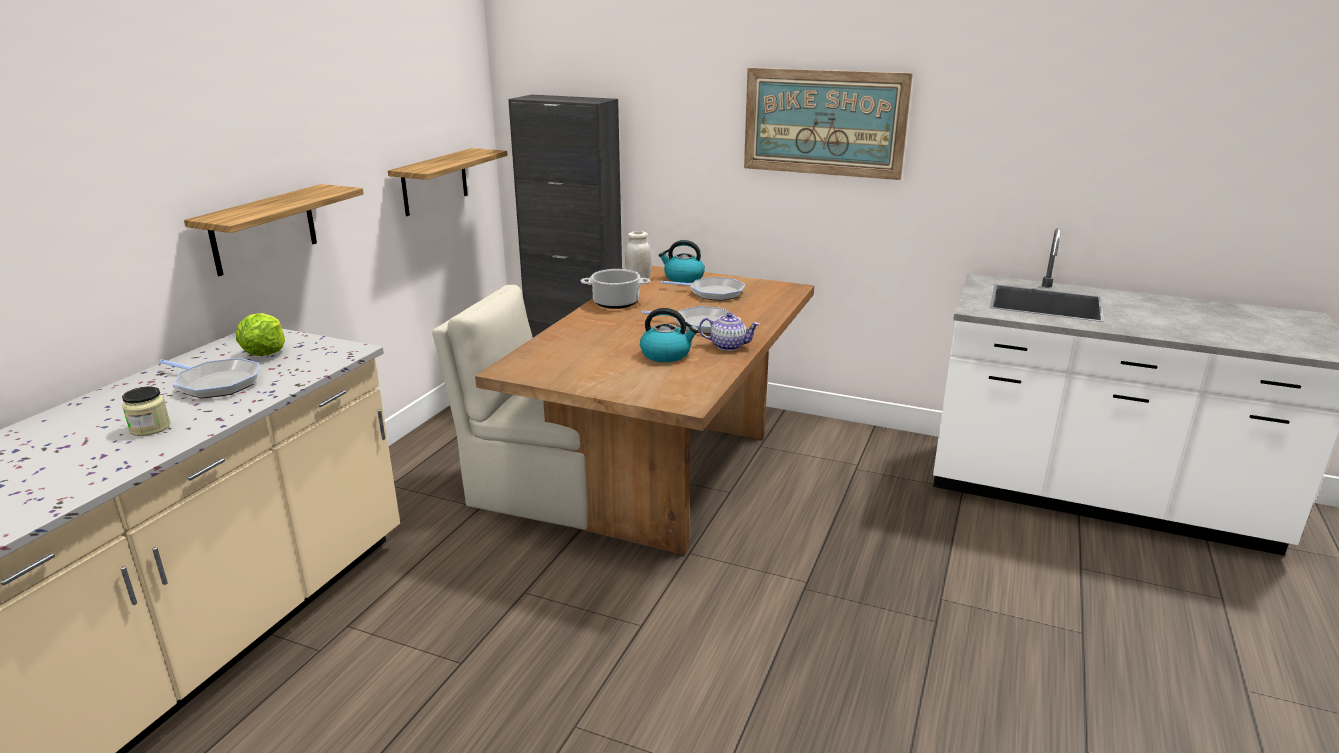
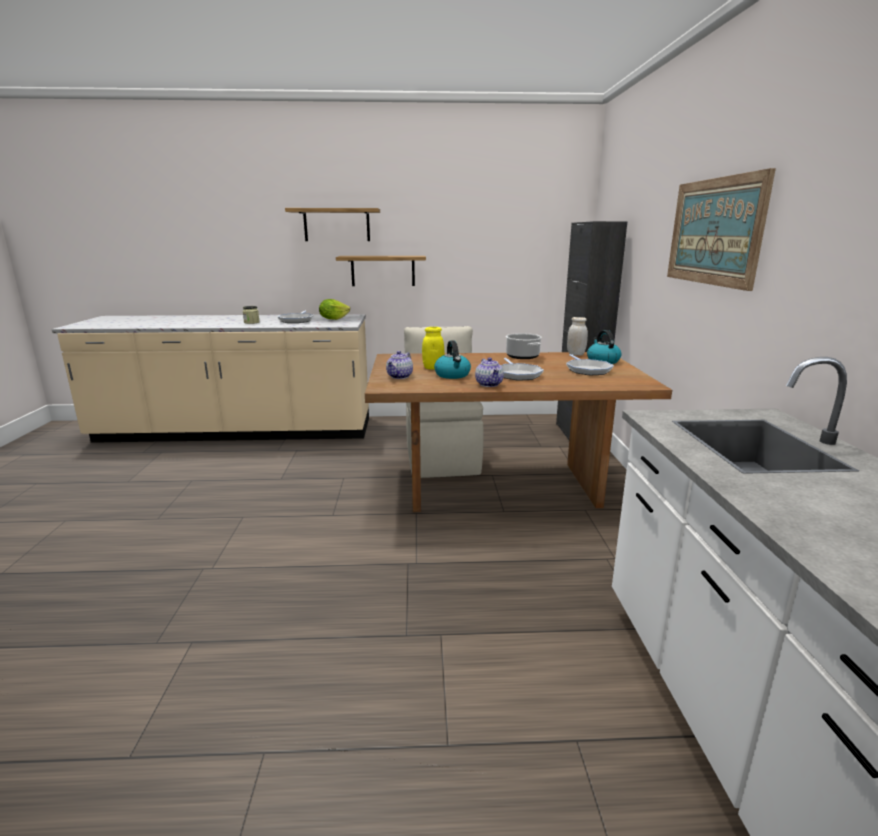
camera: 65 degrees right, 5 degrees down
(434, 182) = (519, 272): shelf -> shelf (336, 225)
(616, 357) = (433, 368): none -> yellow jar
(640, 383) = (400, 376): none -> teapot

